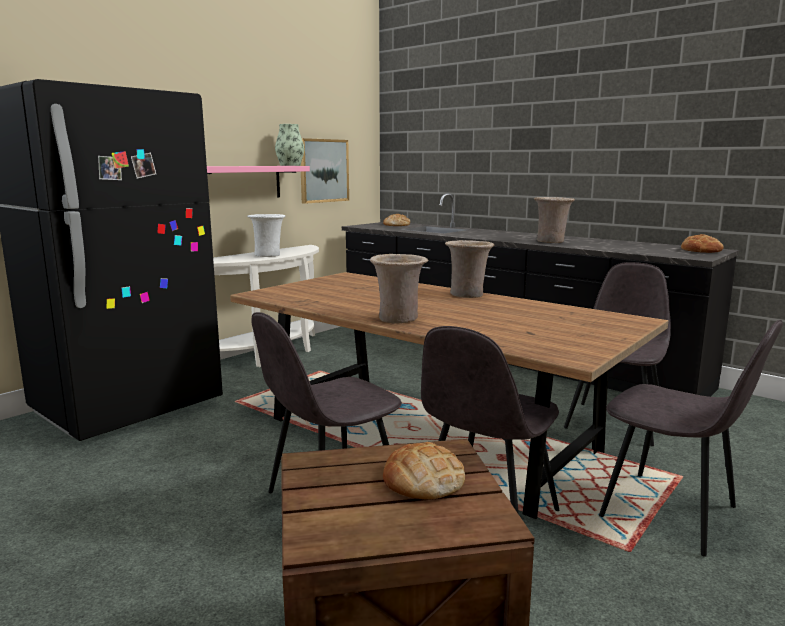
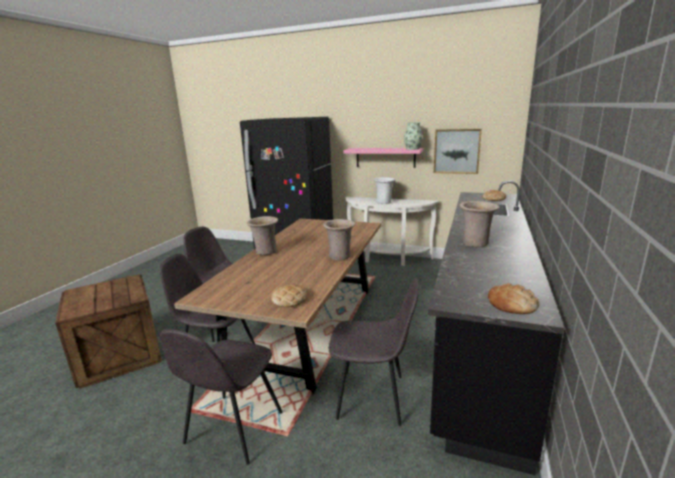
camera: 70 degrees right, 5 degrees up
(423, 480) = (109, 298): bread -> bread (289, 299)

